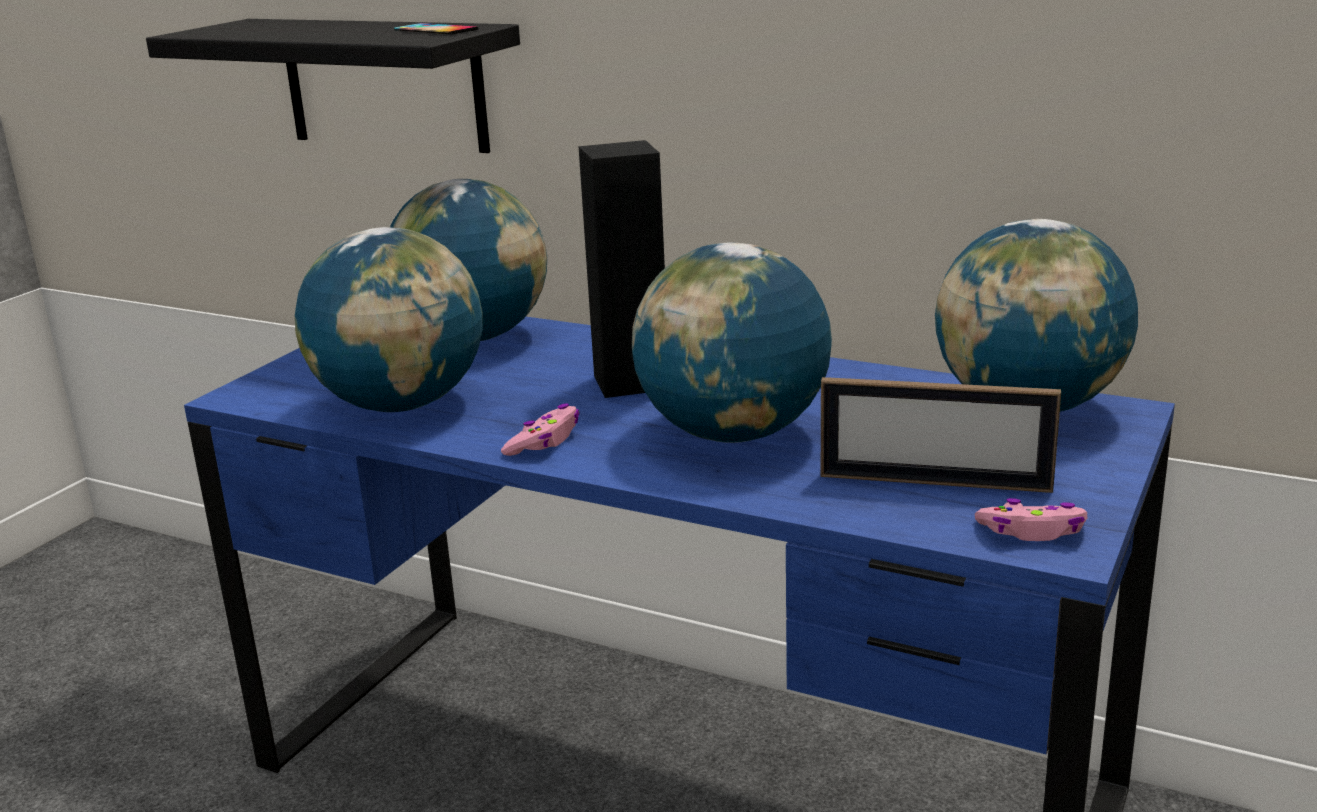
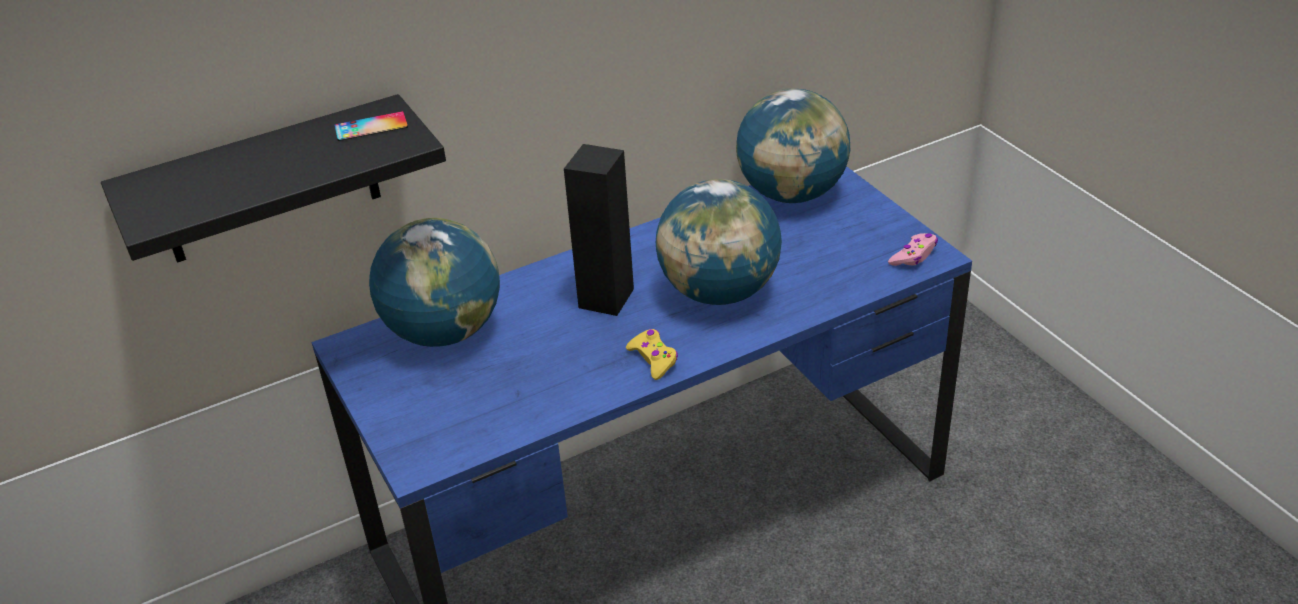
camera: 55 degrees left, 15 degrees up
(401, 404) = (527, 397): globe -> none
(544, 441) = (653, 359): pink game controller -> yellow game controller
(934, 482) = (841, 258): picture frame -> none

